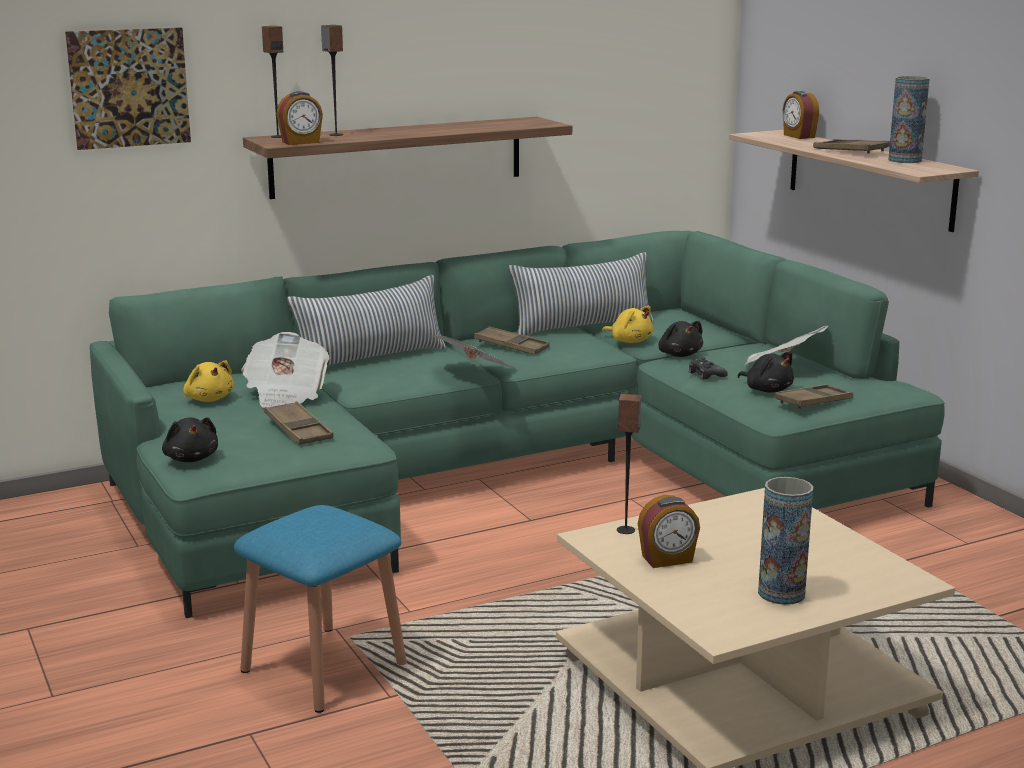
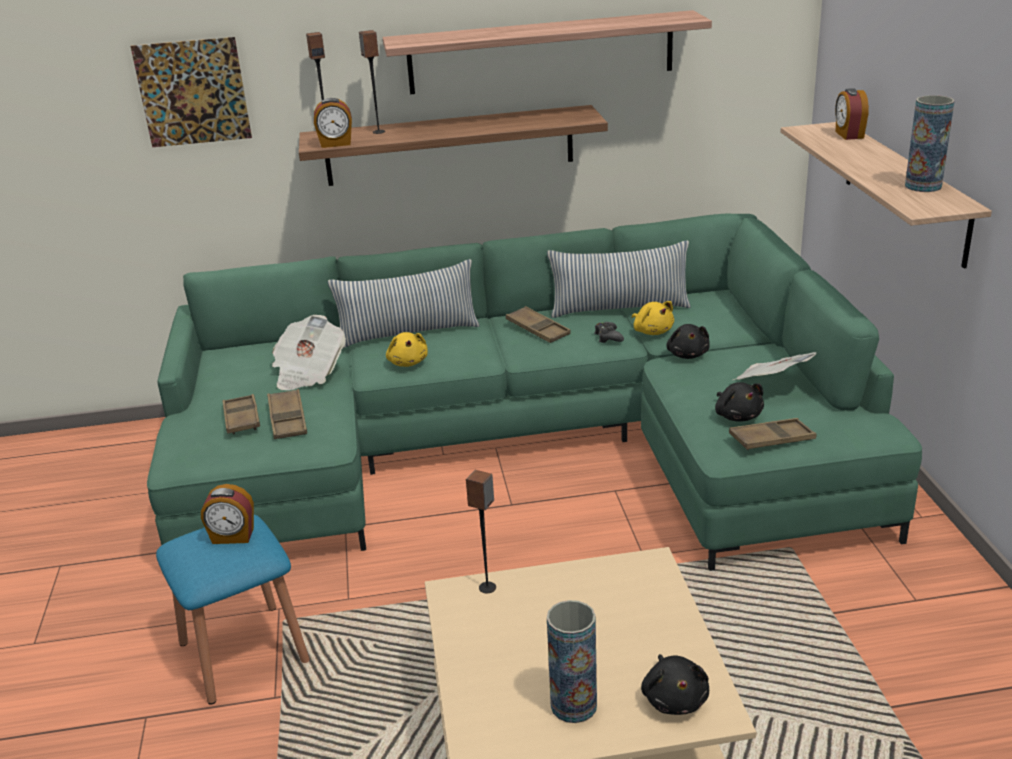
camera: 20 degrees right, 10 degrees up
(191, 458) = (184, 443): black plush toy -> black plush toy (674, 698)
(209, 399) = (246, 371): yellow plush toy -> yellow plush toy (408, 362)
(475, 373) = (484, 361): newspaper -> none
(491, 60) = (541, 52): none -> shelf
(667, 560) = (498, 636): alarm clock -> alarm clock (232, 536)
(706, 374) = (692, 387): black game controller -> black game controller (608, 337)
(850, 151) = (878, 166): brown tray -> brown tray (242, 419)

